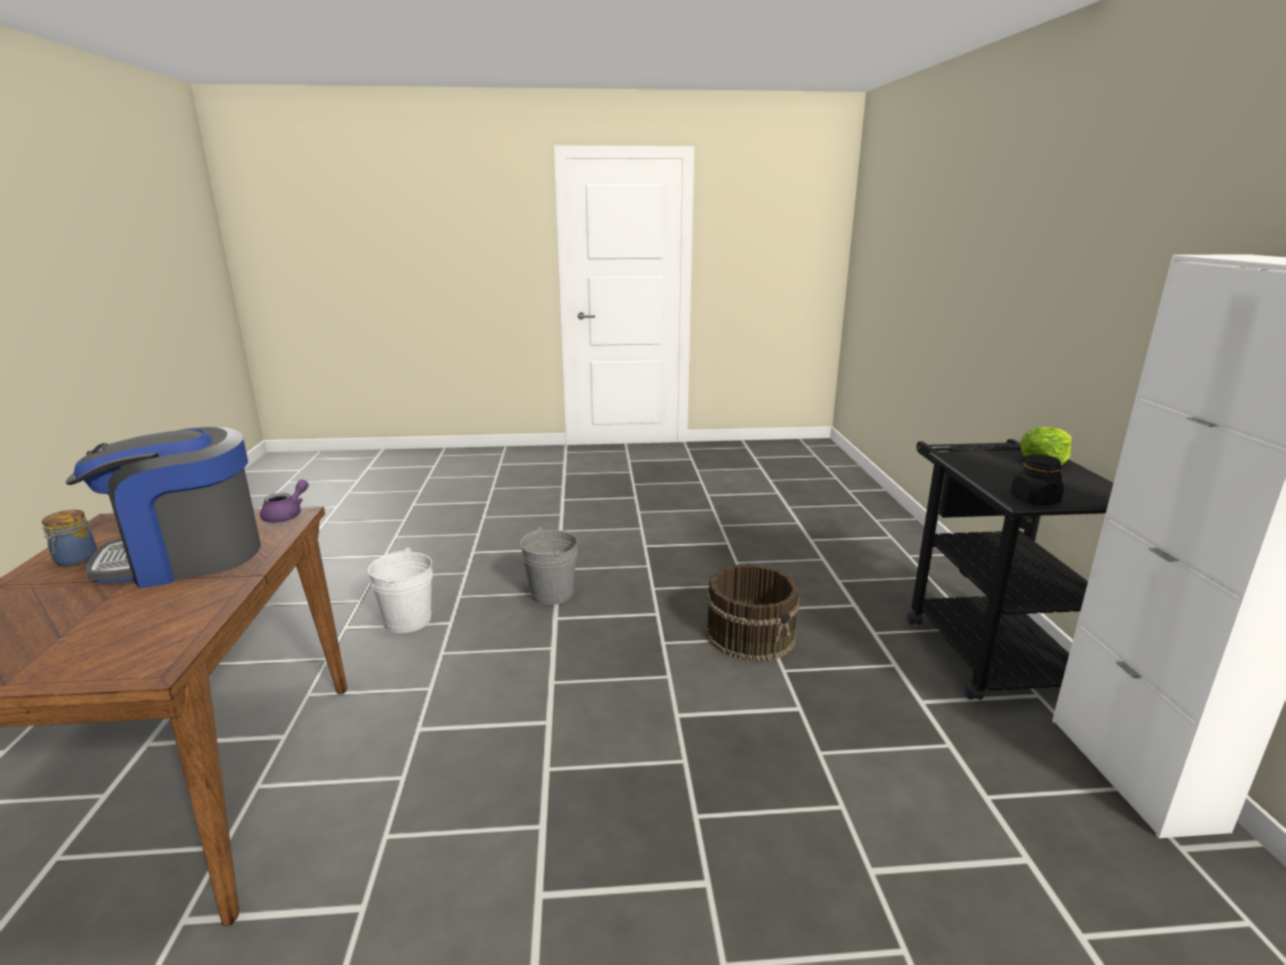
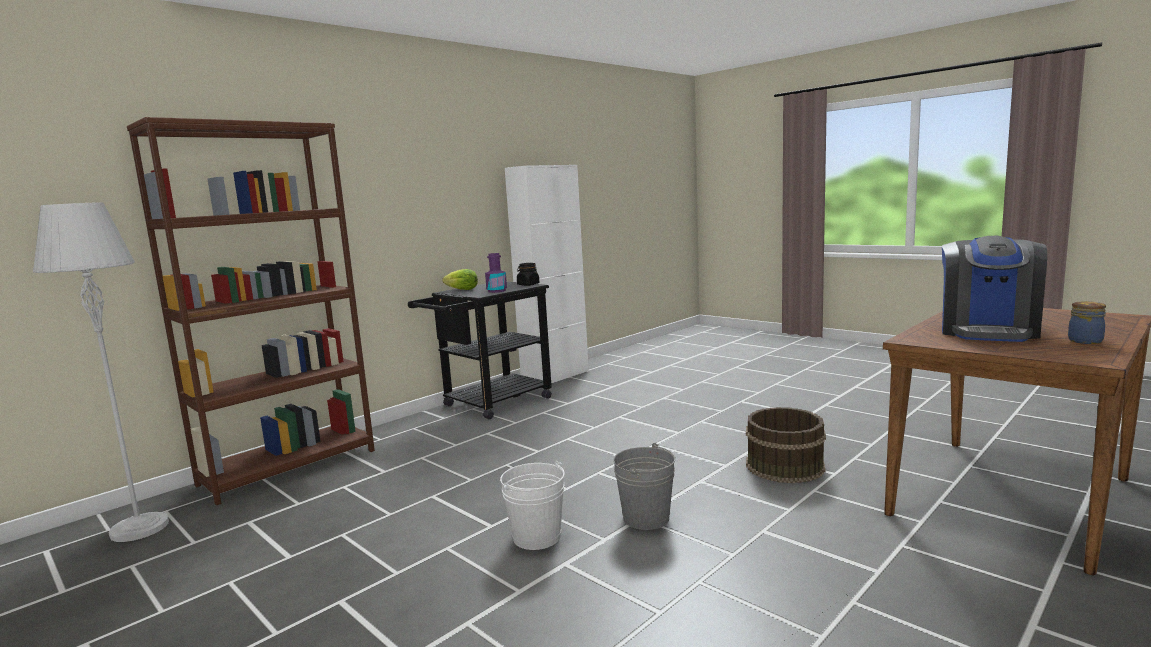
camera: 130 degrees left, 10 degrees down
(186, 557) = (988, 331): coffee machine -> coffee machine turned 90 degrees clockwise
(287, 515) = (914, 340): purple teapot -> none
(408, 620) = (804, 550): white bucket -> white bucket (536, 537)
(751, 634) = (572, 443): brown bucket -> brown bucket (783, 465)
(814, 471) = (139, 529): none -> grey floor lamp
(875, 514) = (289, 467): none -> brown bookcase
(985, 470) = (496, 291): none -> purple bottle

